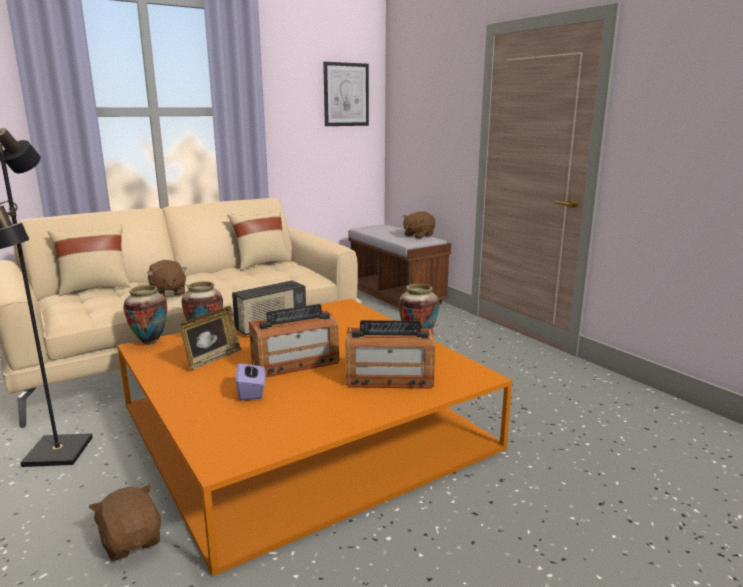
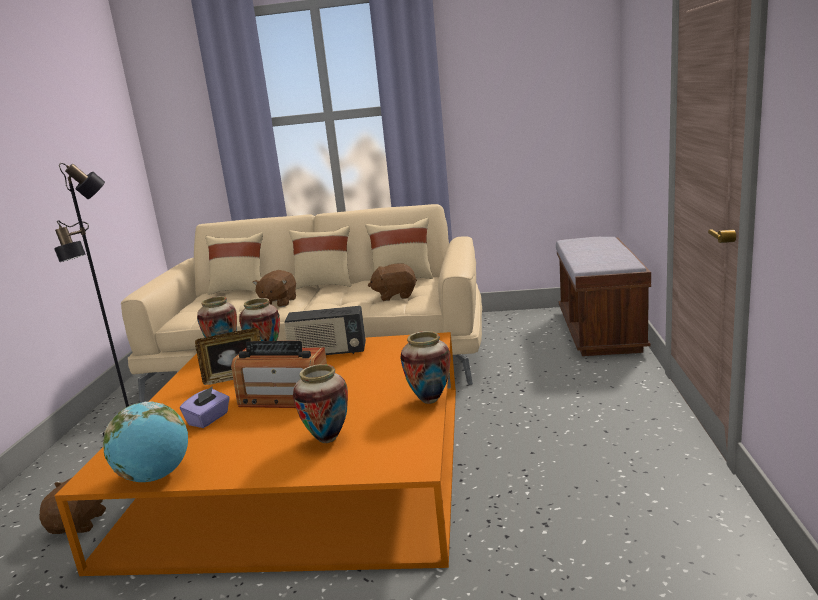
camera: 40 degrees right, 0 degrees up
(189, 275) = (324, 285): none -> beige pillow
(287, 441) = (155, 476): none -> globe
(346, 94) = (557, 72): picture -> none
(389, 378) = (327, 439): radio -> vase
(418, 235) = (617, 257): brown plush toy -> brown plush toy (395, 296)

